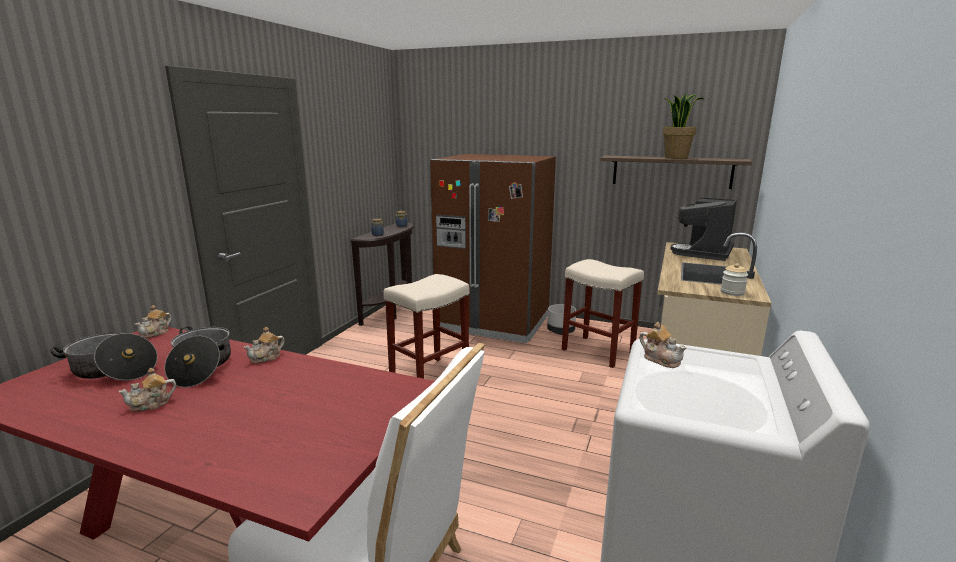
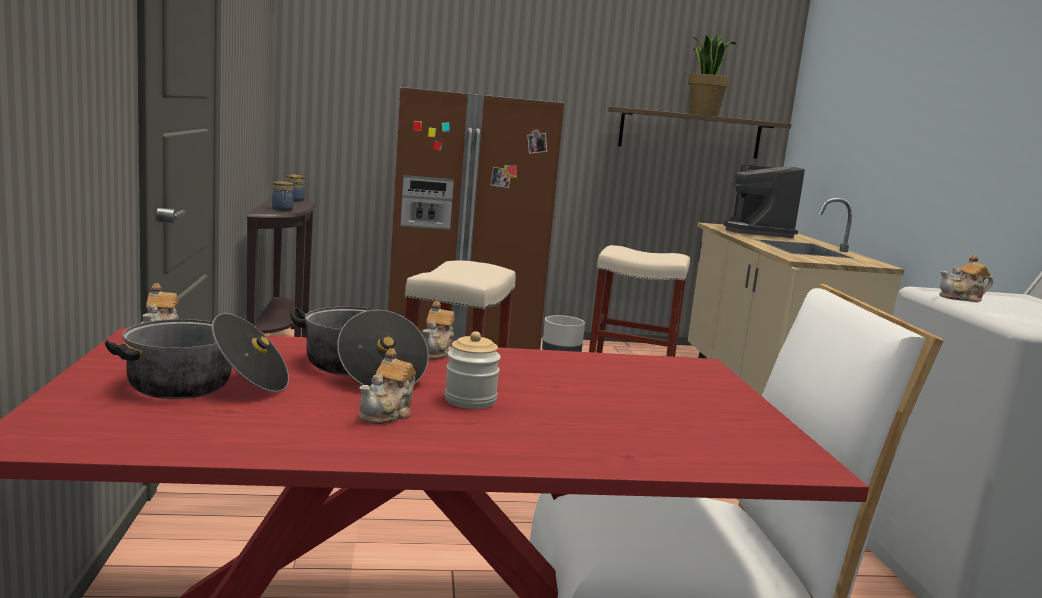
camera: 30 degrees left, 5 degrees down
(661, 359) = (962, 298): teapot -> teapot turned 150 degrees clockwise
(732, 292) = (857, 262): jar -> jar (470, 400)

